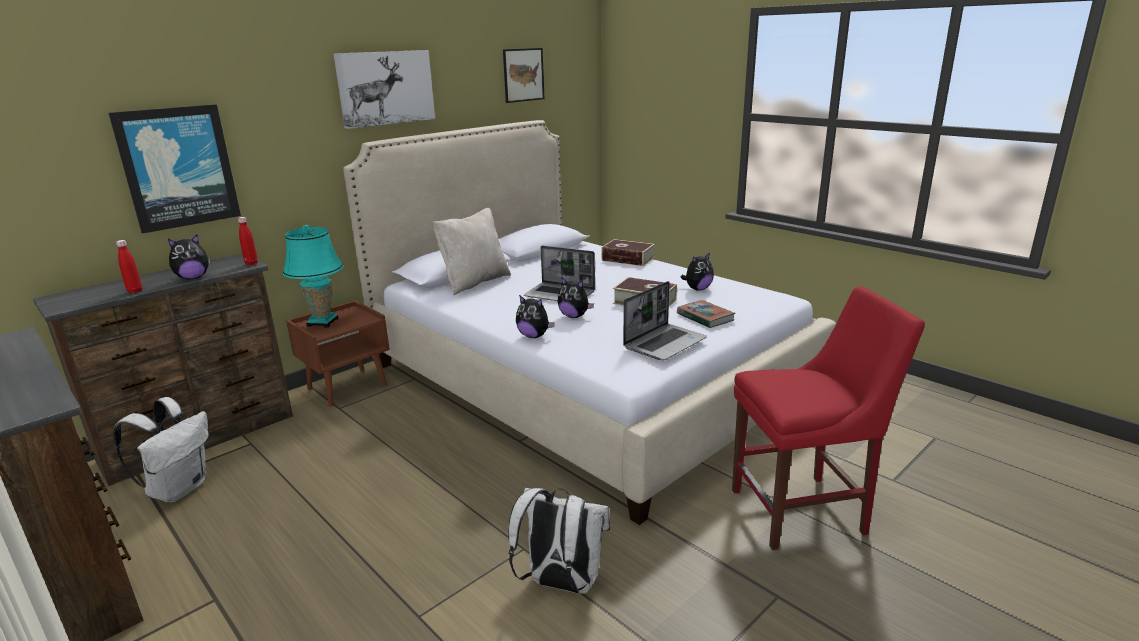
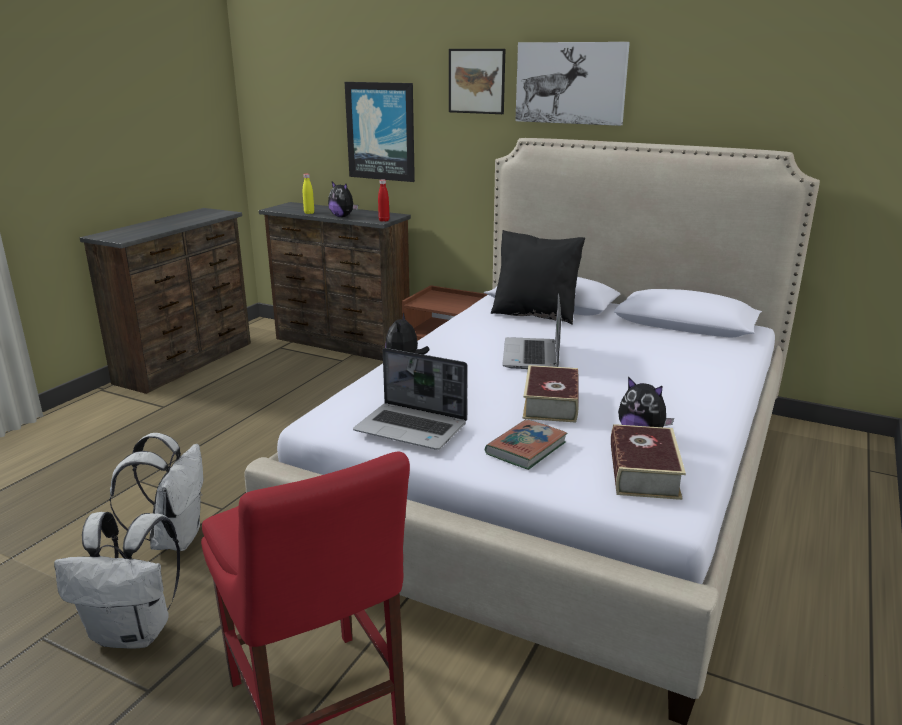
camera: 70 degrees right, 0 degrees up
(135, 291) = (309, 213): red bottle -> yellow bottle
(179, 489) = (278, 358): white backpack -> white backpack (135, 632)
(322, 322) = (441, 298): turquoise table lamp -> none
(474, 282) = (535, 314): beige pillow -> black pillow
(523, 75) = (788, 83): picture -> picture (476, 81)
(574, 316) = (470, 372): plush toy -> none
(628, 259) = (717, 374): book -> book (643, 472)

